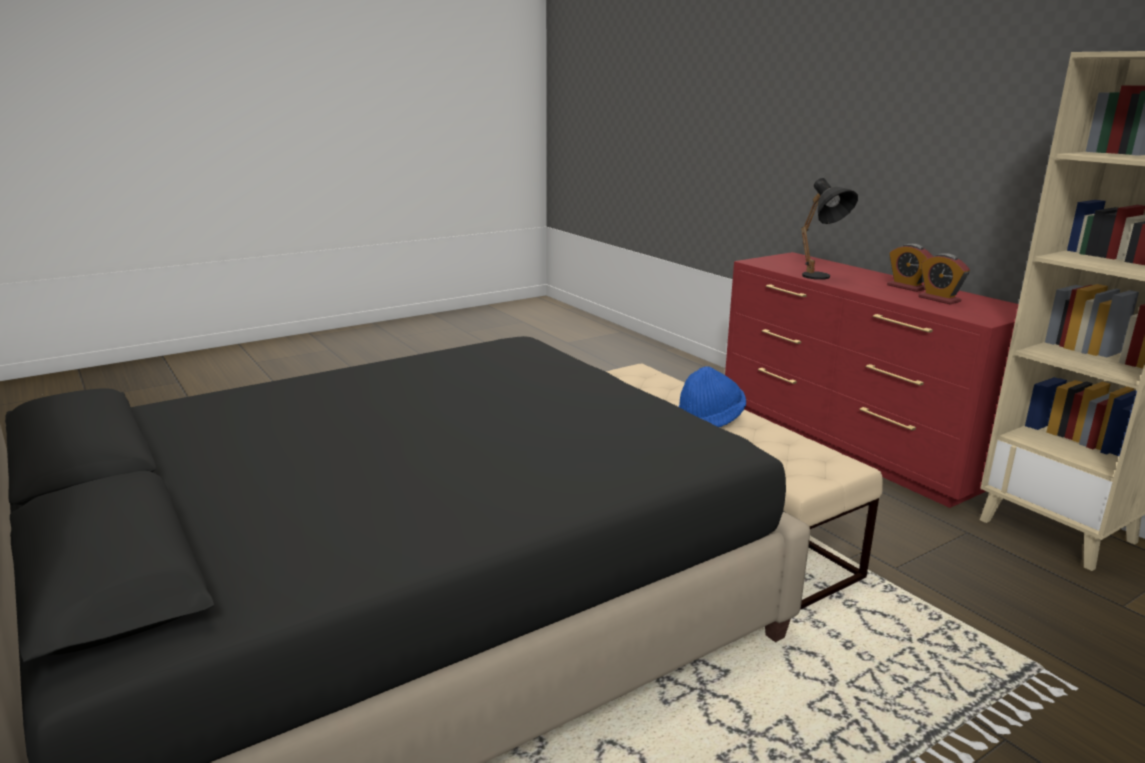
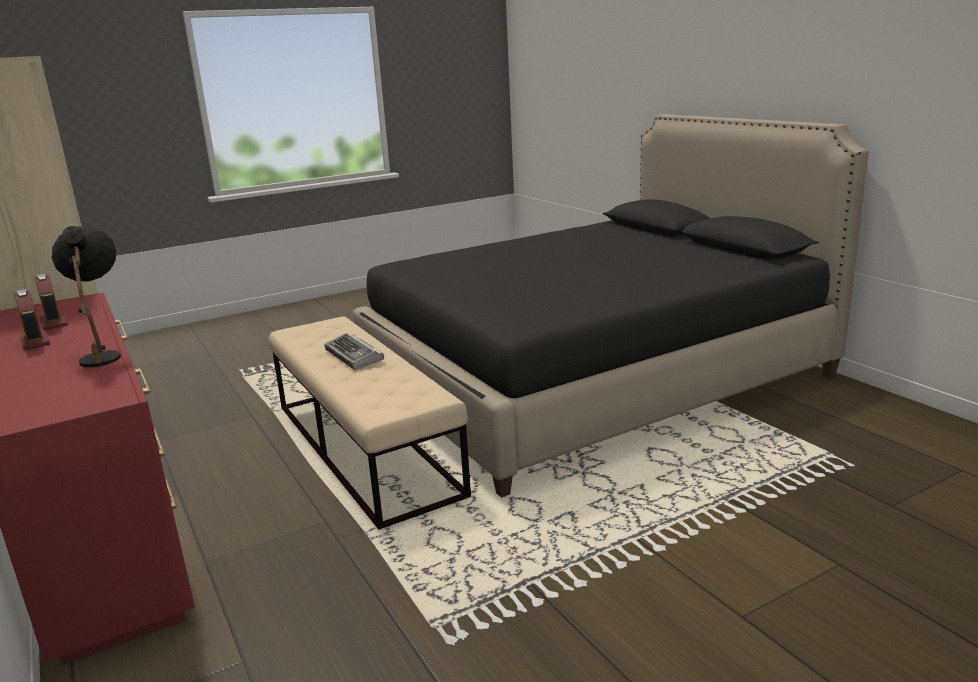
camera: 175 degrees left, 0 degrees up
(709, 420) = (354, 356): blue hat -> keyboard

